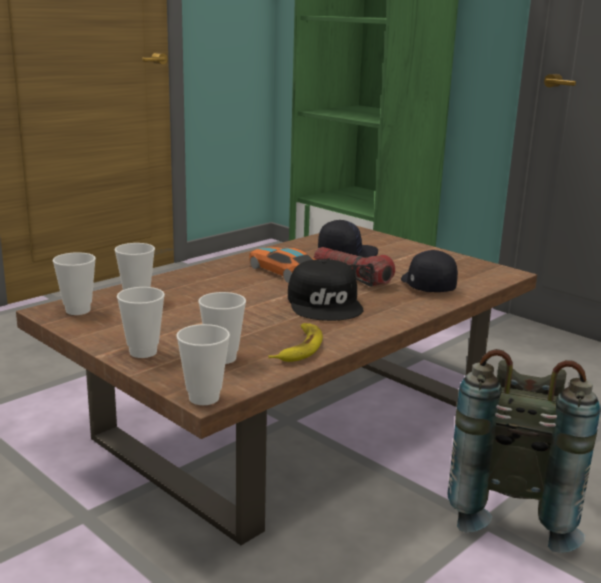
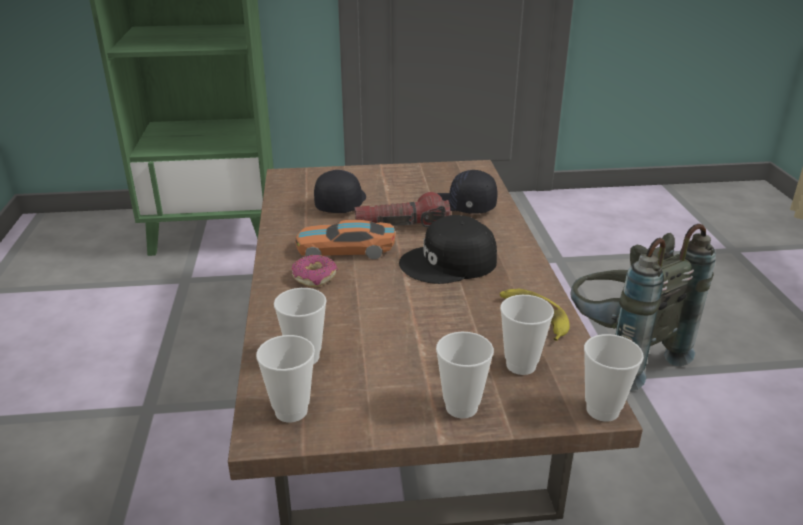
camera: 50 degrees left, 10 degrees up
(233, 275) = (314, 277): none -> donut
(326, 304) = (449, 263): black cap -> black cap turned 135 degrees clockwise

